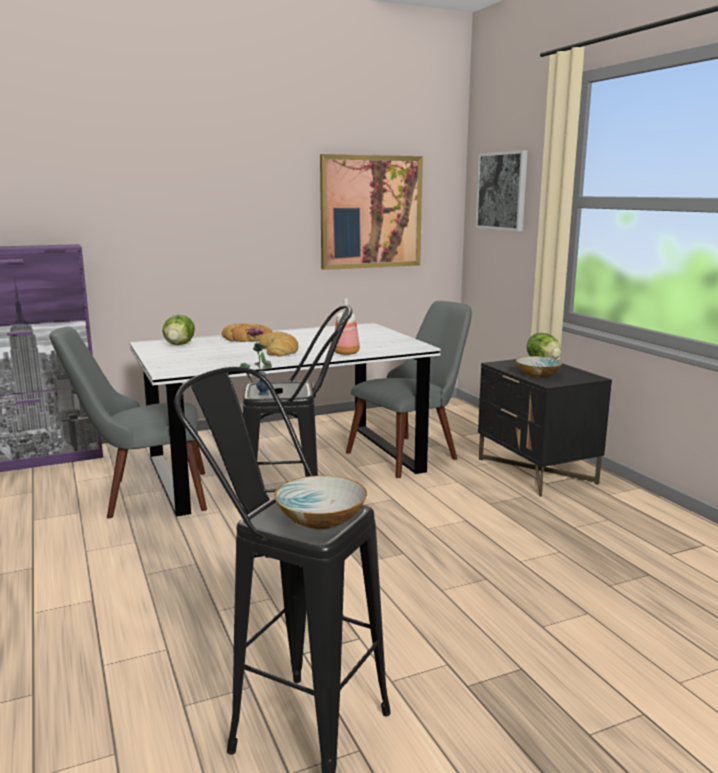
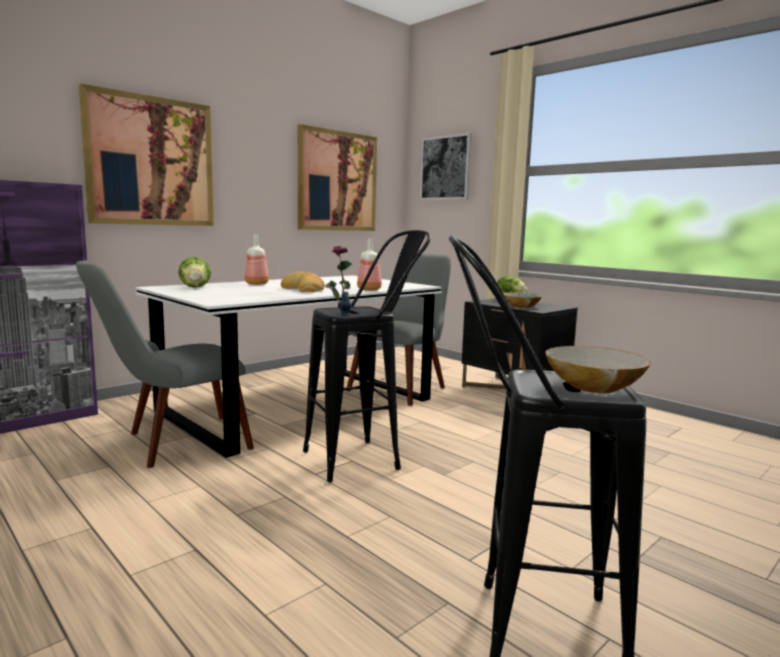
camera: 20 degrees left, 5 degrees down
(157, 212) = (151, 161): none -> picture
(246, 339) = (257, 284): bread -> bottle

